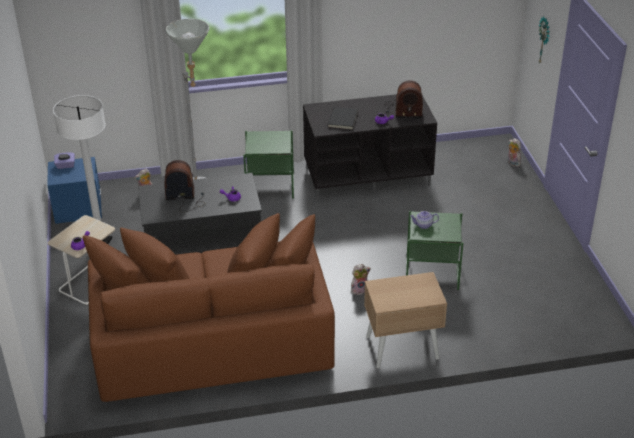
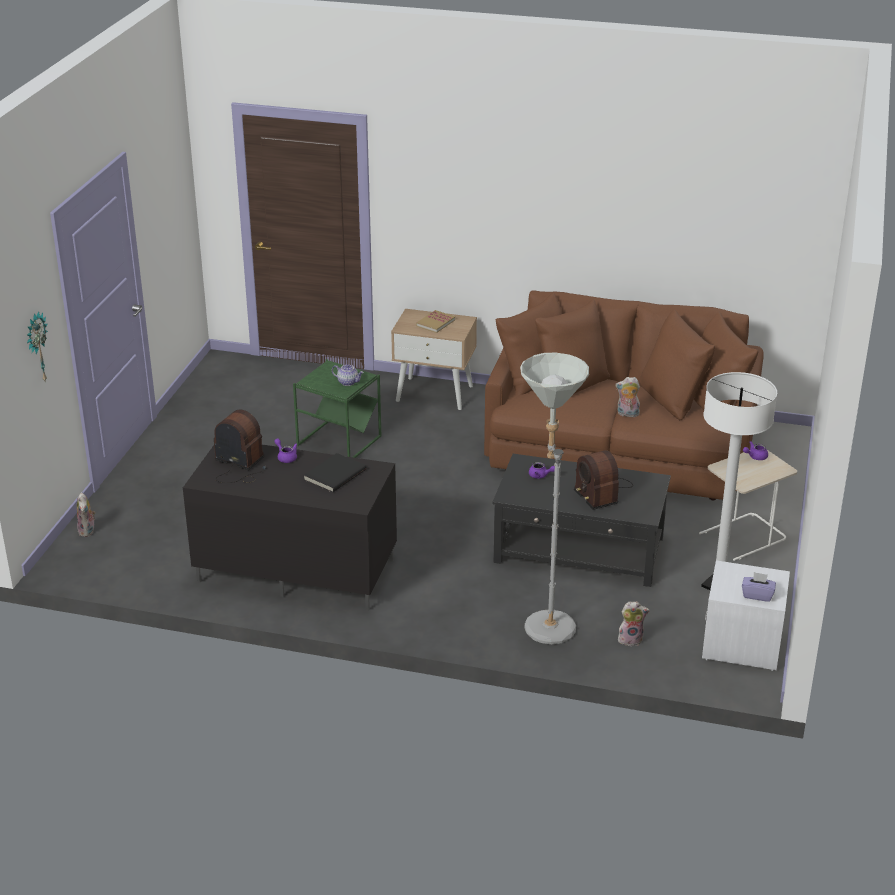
camera: 155 degrees left, 5 degrees down
(78, 209) = (742, 645): blue nightstand -> white nightstand
(185, 198) = (601, 491): radio -> radio turned 45 degrees clockwise
(270, 187) = (442, 596): green side table -> none
(359, 289) = (432, 447): plush toy -> plush toy (627, 414)
(405, 293) = (435, 323): none -> book

